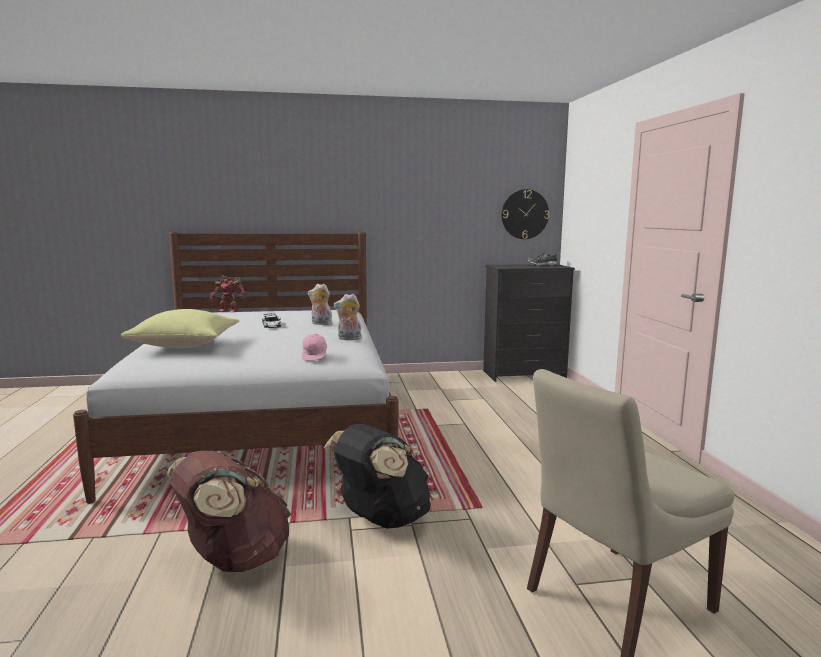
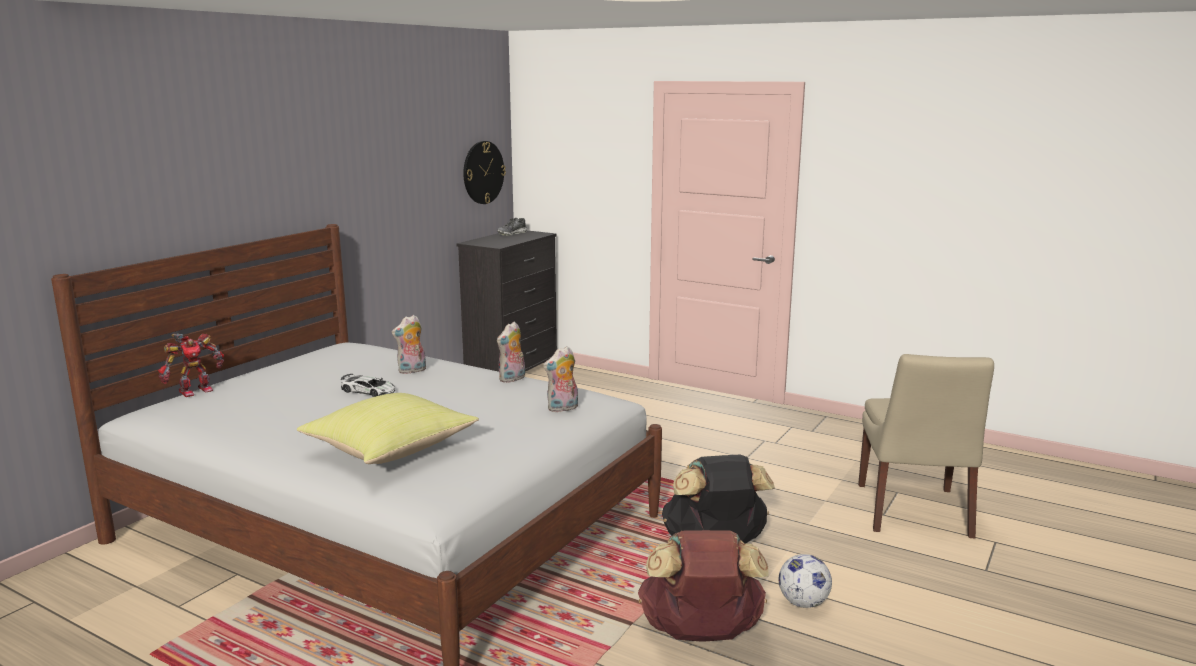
camera: 50 degrees left, 5 degrees up
(314, 356) = (563, 409): pink cap -> plush toy
(333, 592) = (803, 603): none -> football

